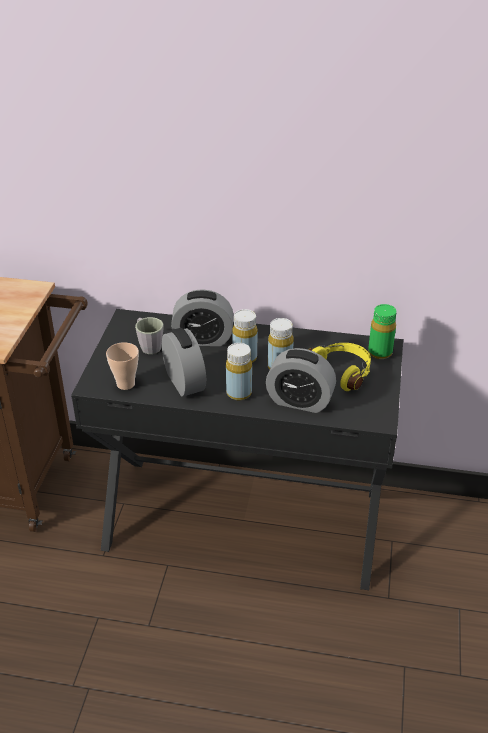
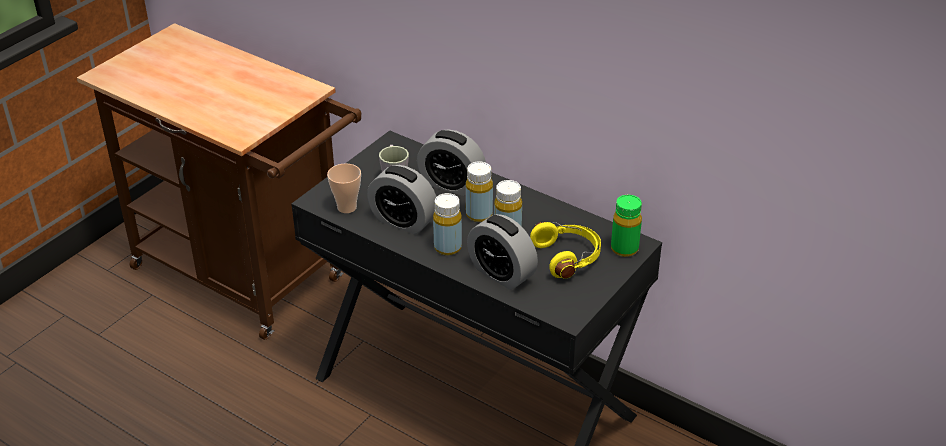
camera: 25 degrees right, 0 degrees up
(184, 382) = (403, 221): alarm clock -> alarm clock turned 120 degrees clockwise

